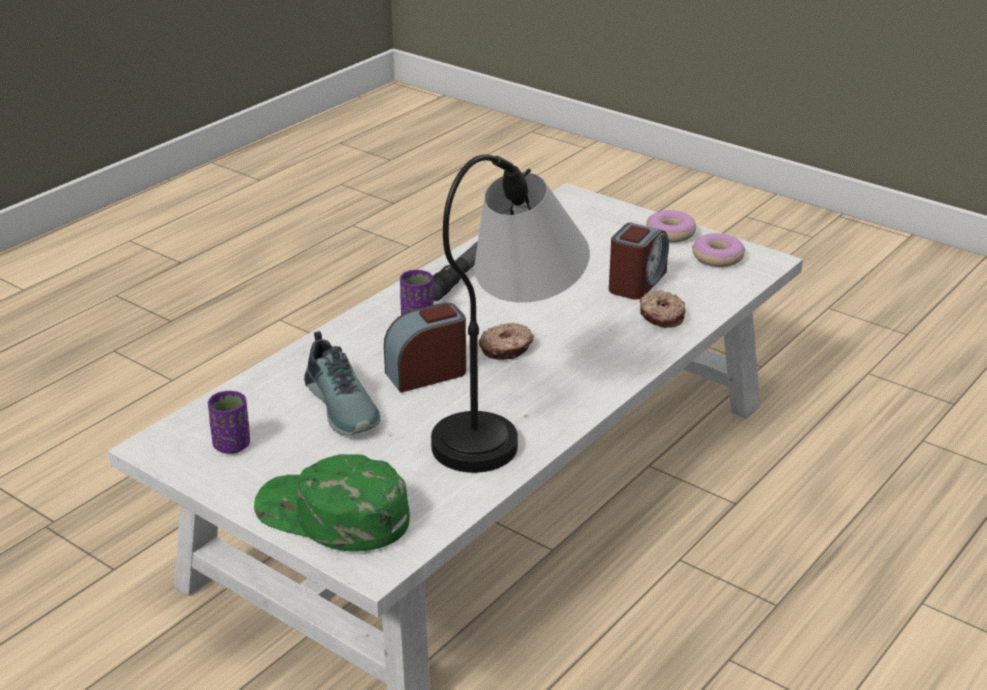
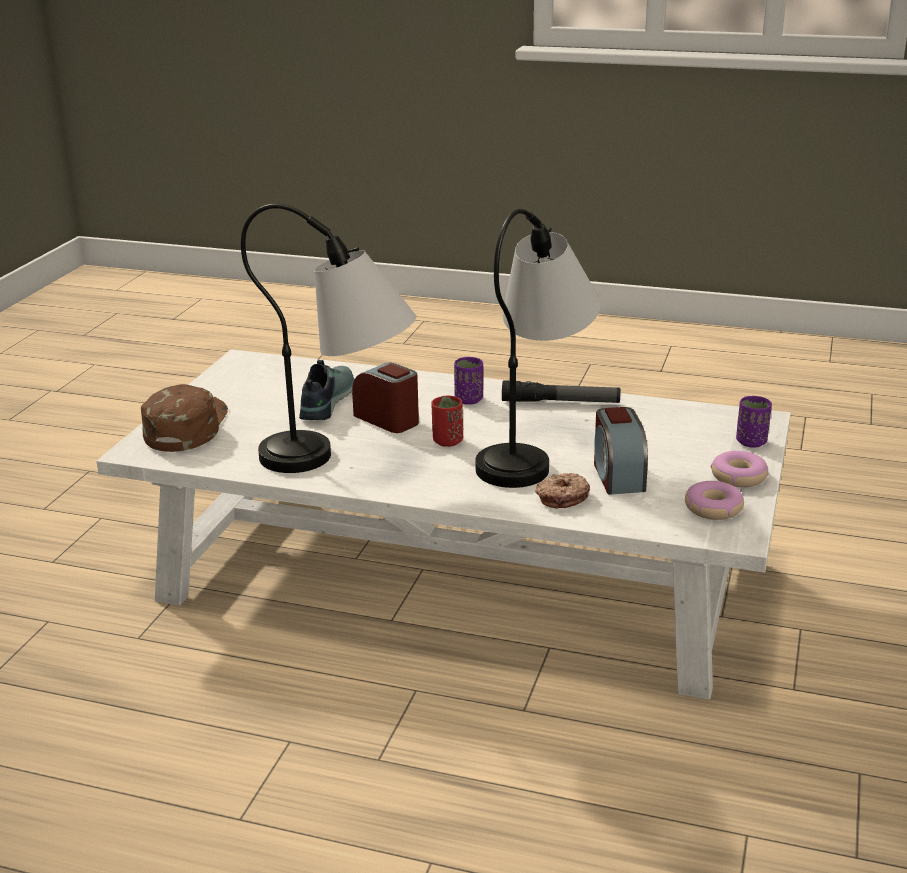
camera: 70 degrees right, 5 degrees down
(232, 445) = (253, 379): purple cup -> purple cup (751, 442)
(332, 515) = (185, 426): green cap -> brown cap
(344, 405) = (324, 401): shoe -> shoe turned 150 degrees clockwise
(506, 349) = (447, 441): donut -> red cup
(556, 307) = (535, 449): none -> table lamp
(637, 282) = (618, 476): alarm clock -> alarm clock turned 75 degrees clockwise

